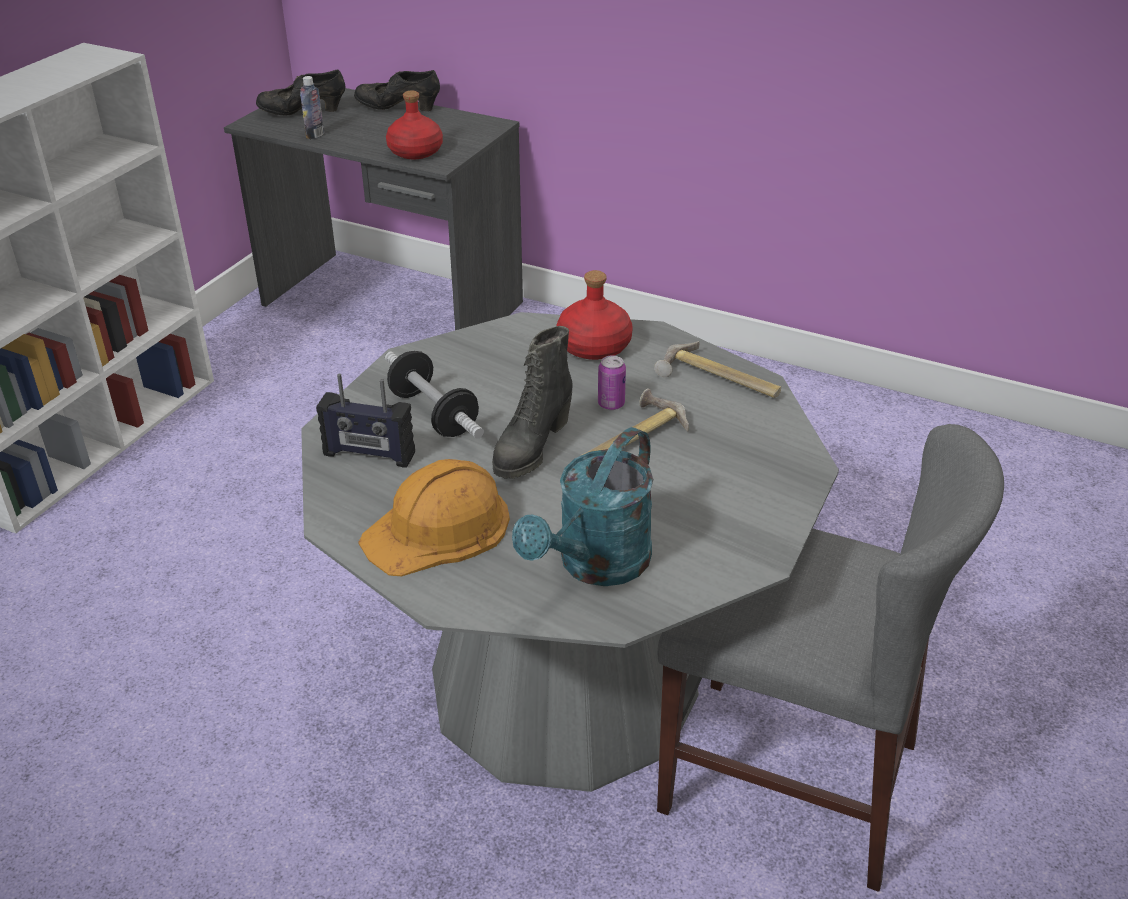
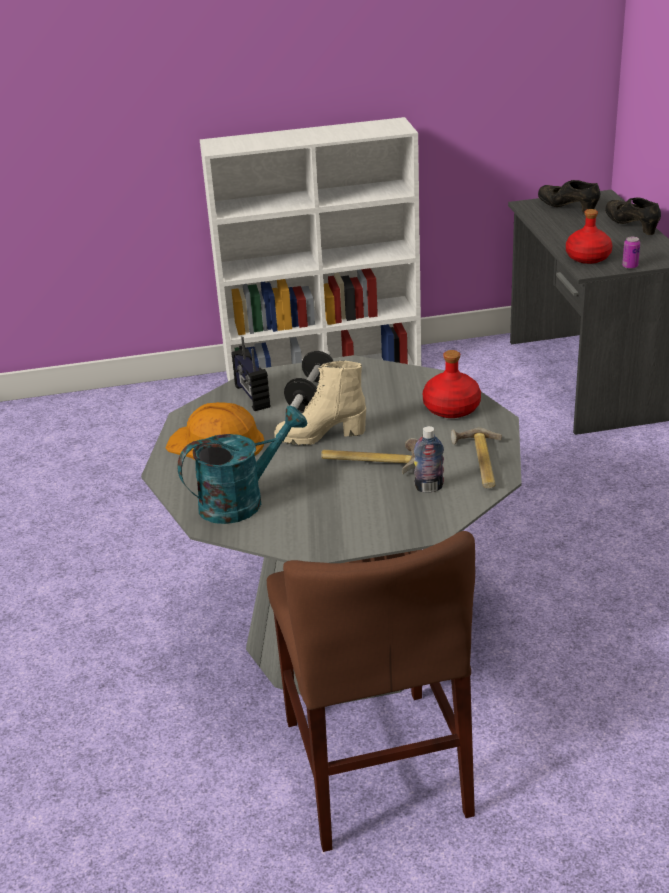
camera: 55 degrees right, 5 degrees down
(315, 135) = (548, 225): bottle -> bottle (429, 488)
(531, 447) = (320, 436): black boot -> beige boot
(595, 566) = (242, 500): turquoise watering can -> turquoise watering can turned 150 degrees clockwise
(611, 404) = (398, 440): can -> can (630, 266)
(788, 776) = (375, 766): grey chair -> brown chair

